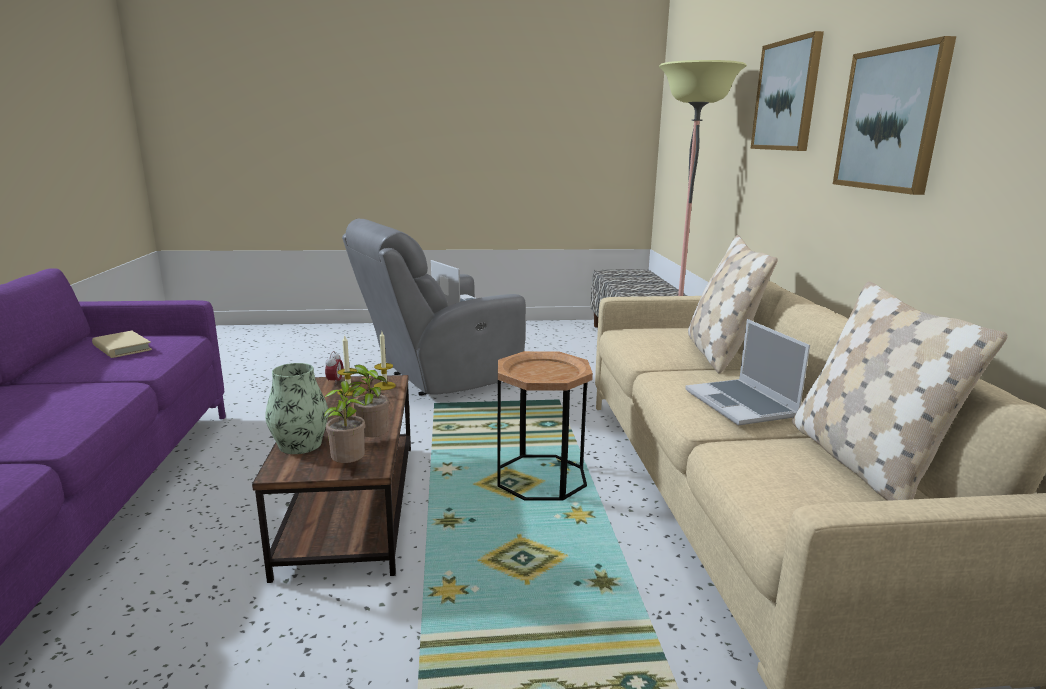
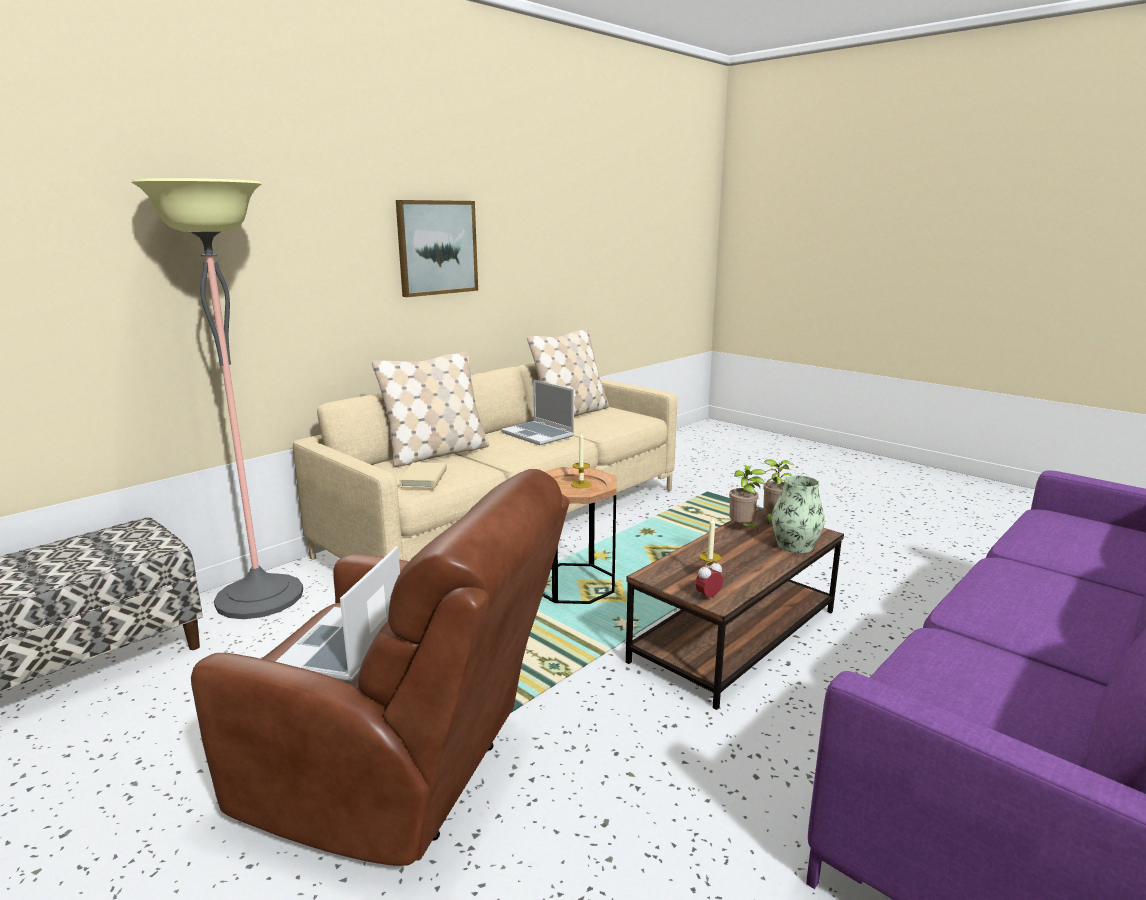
camera: 130 degrees left, 0 degrees up
(122, 348) = (989, 697): beige book -> beige book (424, 478)
(384, 386) = (668, 571): candle -> candle (581, 484)
(439, 377) = (404, 774): grey armchair -> brown armchair
(742, 404) = (539, 434): laptop -> laptop turned 105 degrees clockwise
(787, 95) = (295, 226): picture -> none

